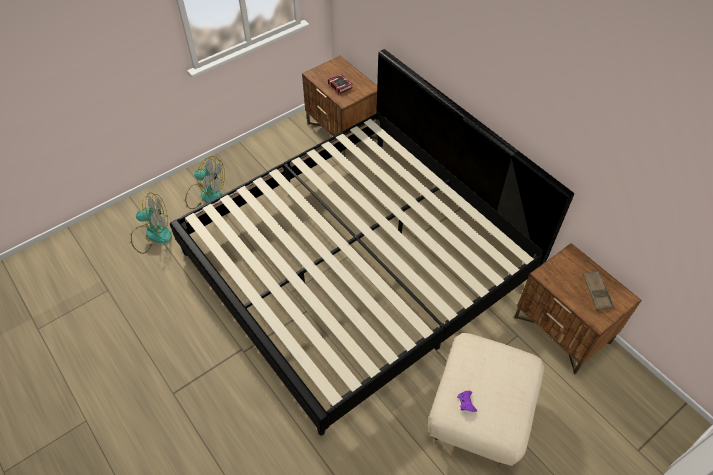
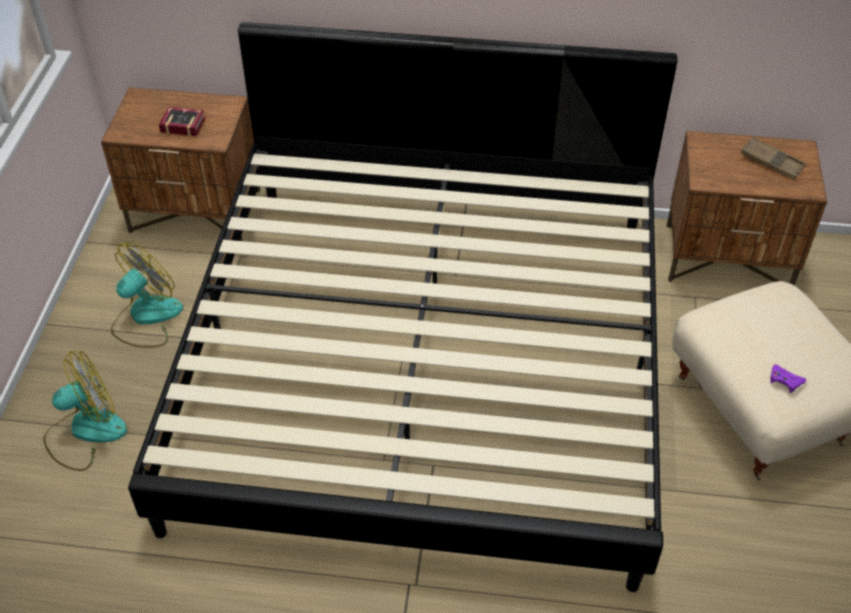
camera: 45 degrees left, 5 degrees down
(152, 234) = (64, 553): fan -> fan (146, 317)

